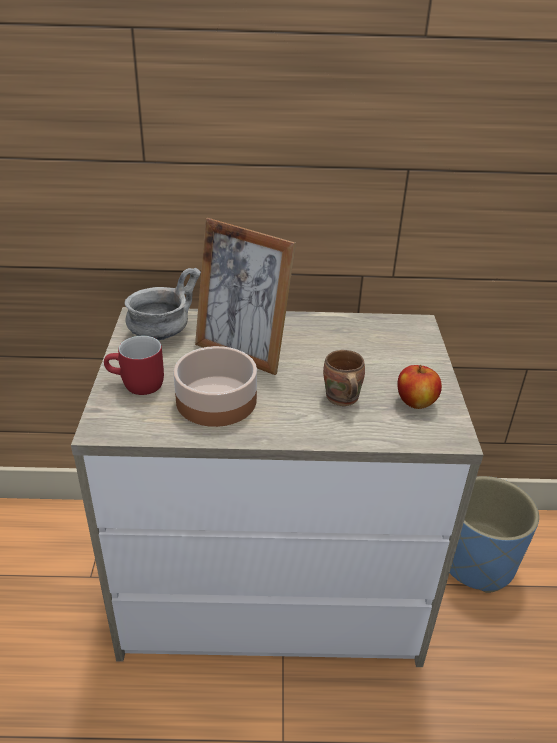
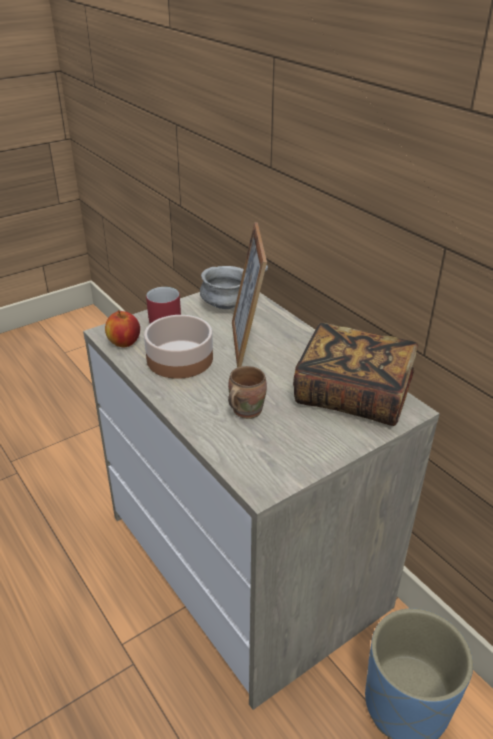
camera: 55 degrees right, 0 degrees up
(375, 337) = (353, 395): none -> book
(416, 402) = (286, 450): apple -> apple (124, 343)

